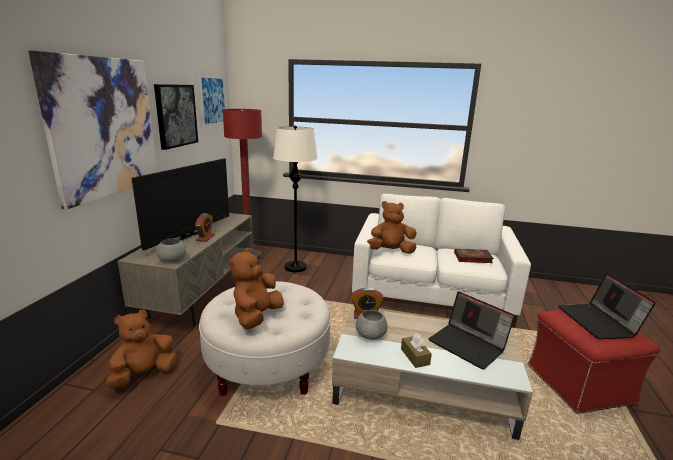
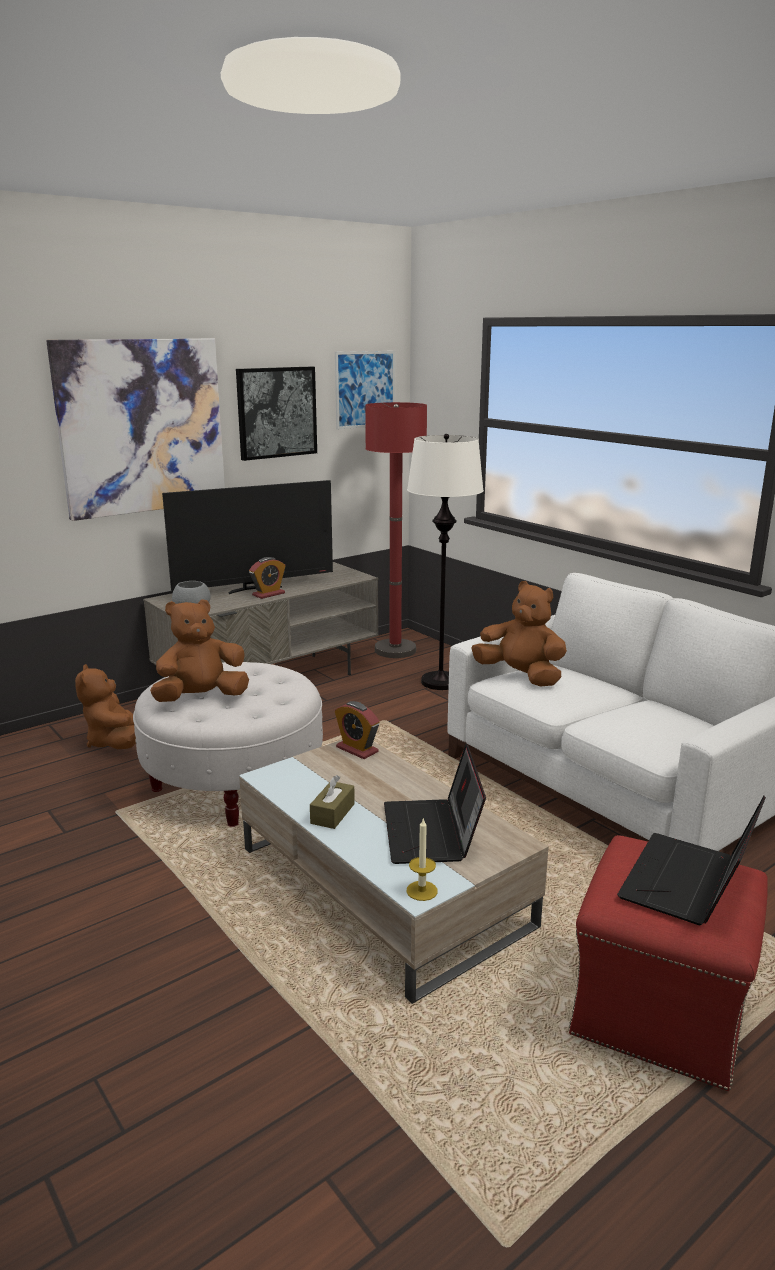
camera: 40 degrees right, 0 degrees up
(144, 375) = (114, 742): brown plush toy -> brown plush toy turned 105 degrees counterclockwise
(371, 335) = (323, 771): grey bowl -> none
(472, 258) = (651, 724): book -> none
(513, 377) = (422, 891): none -> candle

